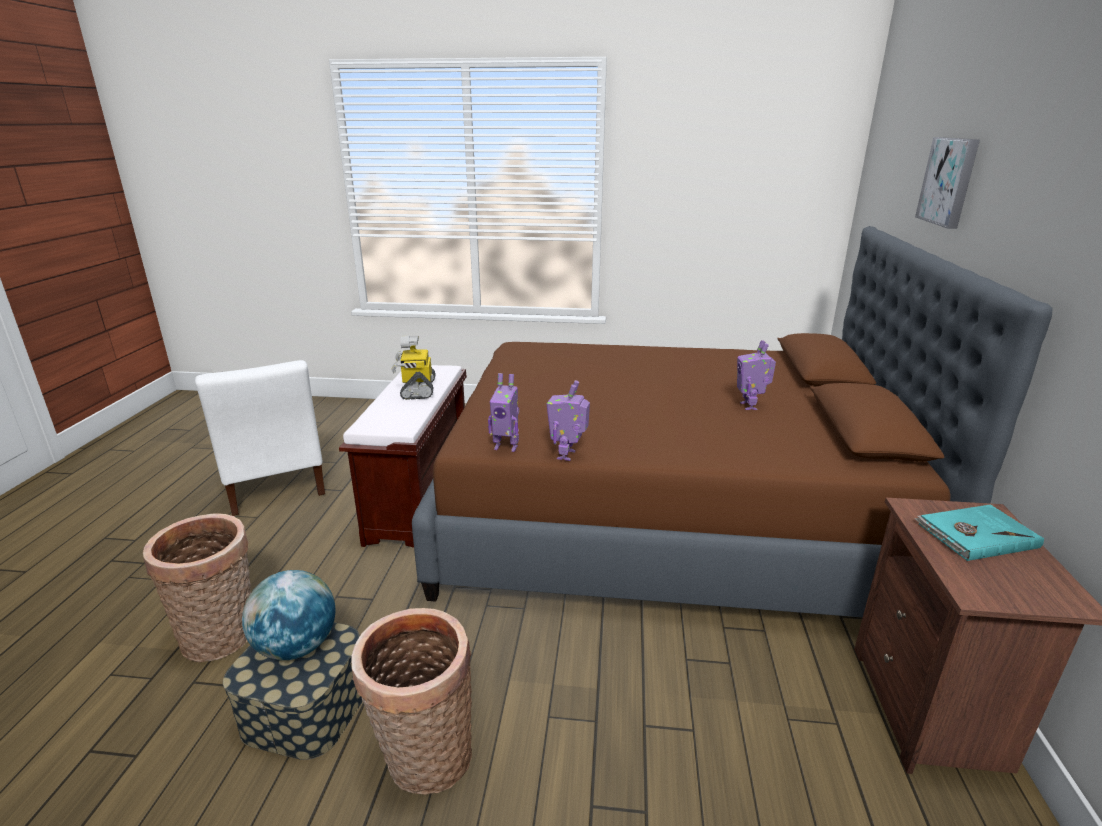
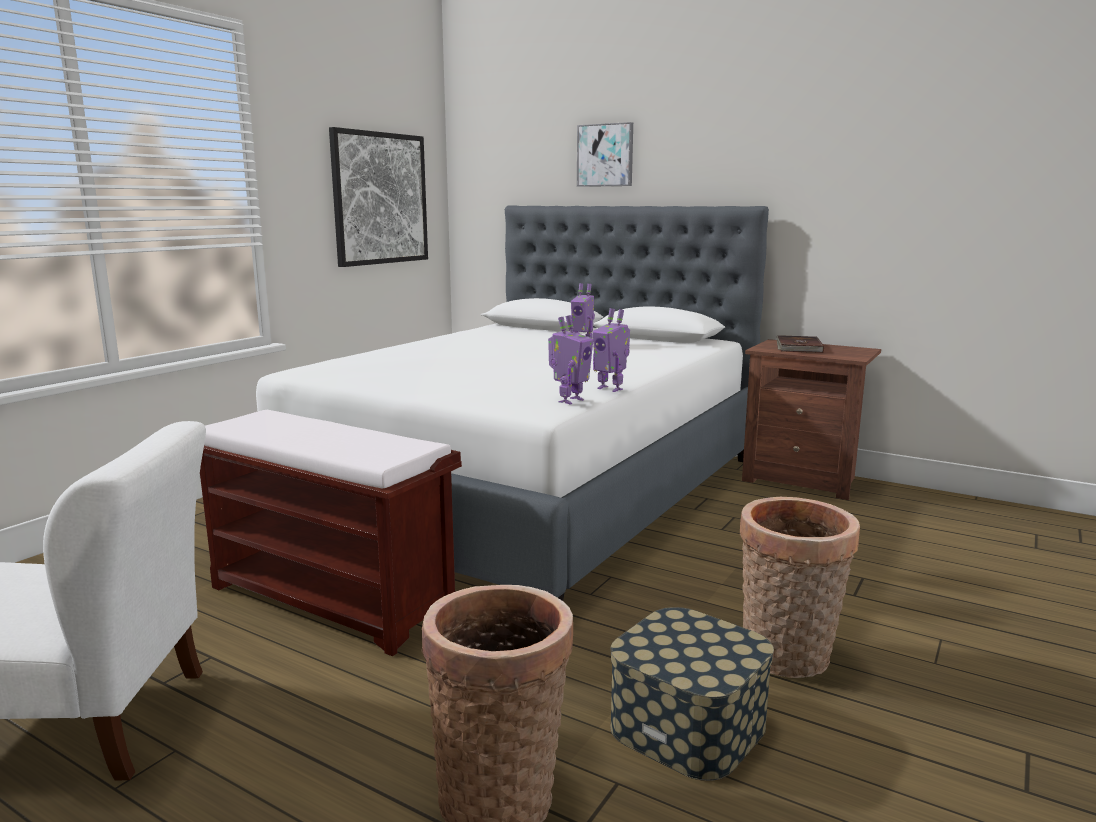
camera: 65 degrees left, 10 degrees down
(297, 646) = (674, 644): globe -> none
(417, 389) = (308, 430): toy robot -> none
(663, 515) = (528, 490): brown bed -> white bed
(745, 205) = (380, 198): none -> picture
(975, 535) = (798, 347): turquoise book -> brown book

